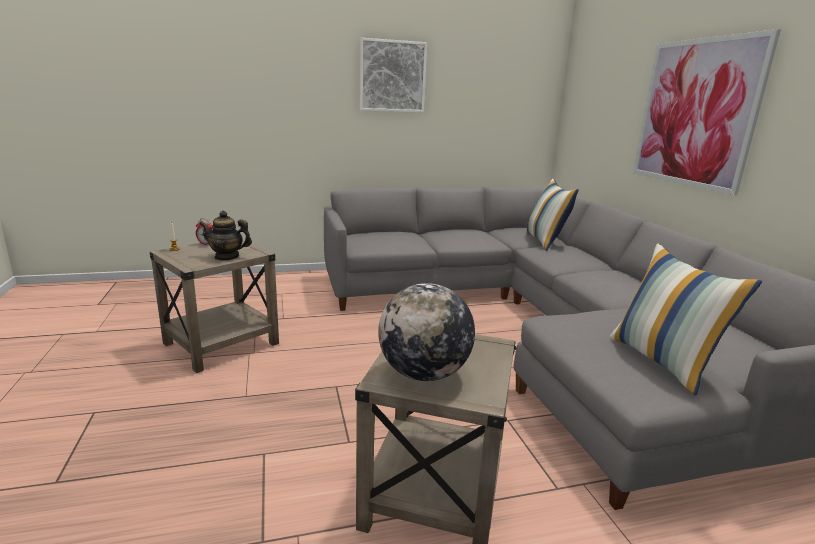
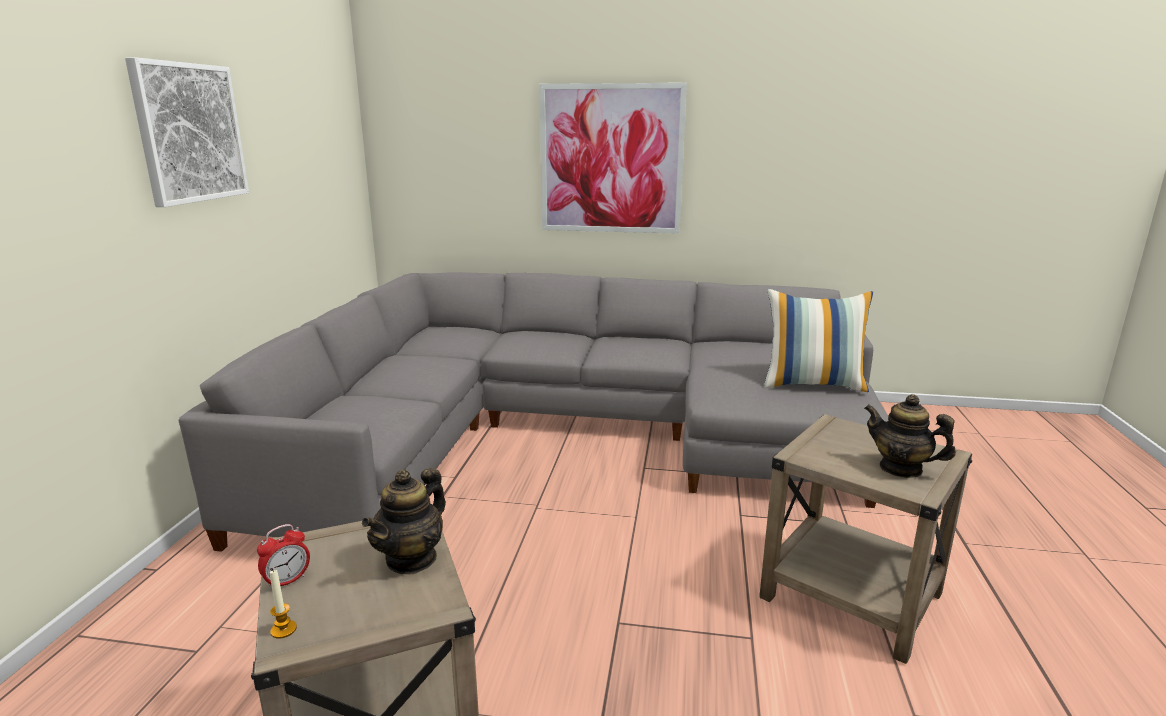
camera: 65 degrees left, 0 degrees up
(424, 374) = (901, 468): globe -> teapot
(545, 242) = (491, 337): pillow -> none

